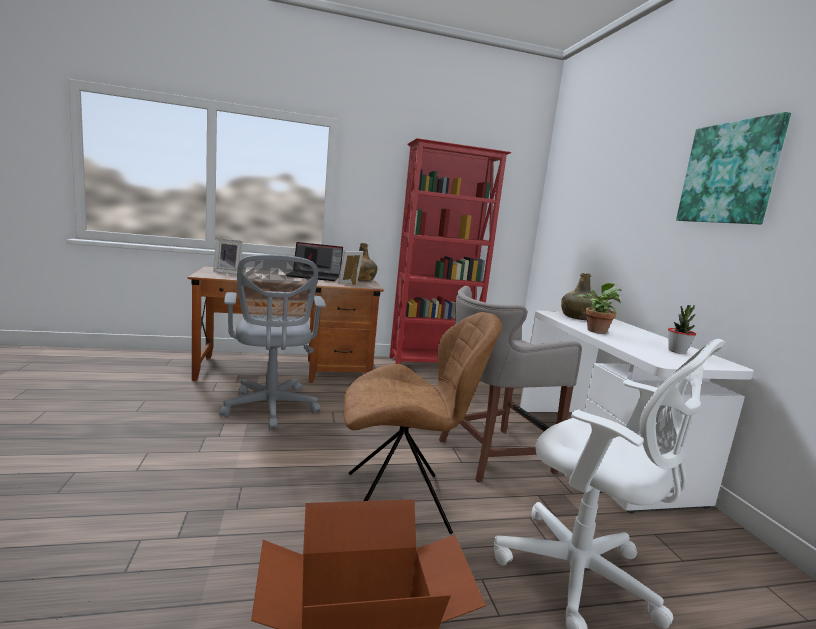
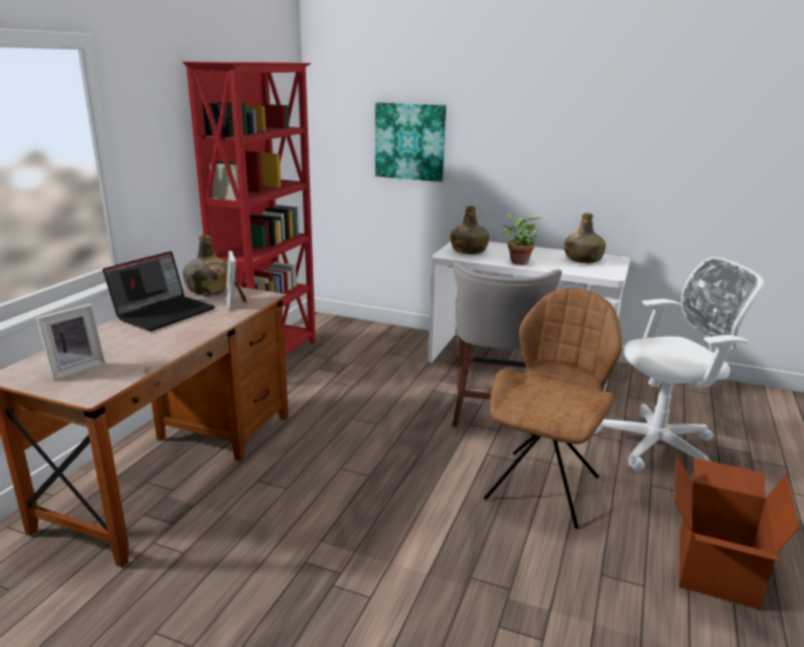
camera: 55 degrees left, 10 degrees up
(271, 409) = (294, 512): grey office chair -> none
(677, 351) = (582, 260): potted plant -> green bottle
(729, 173) = (580, 103): picture -> picture (410, 141)

